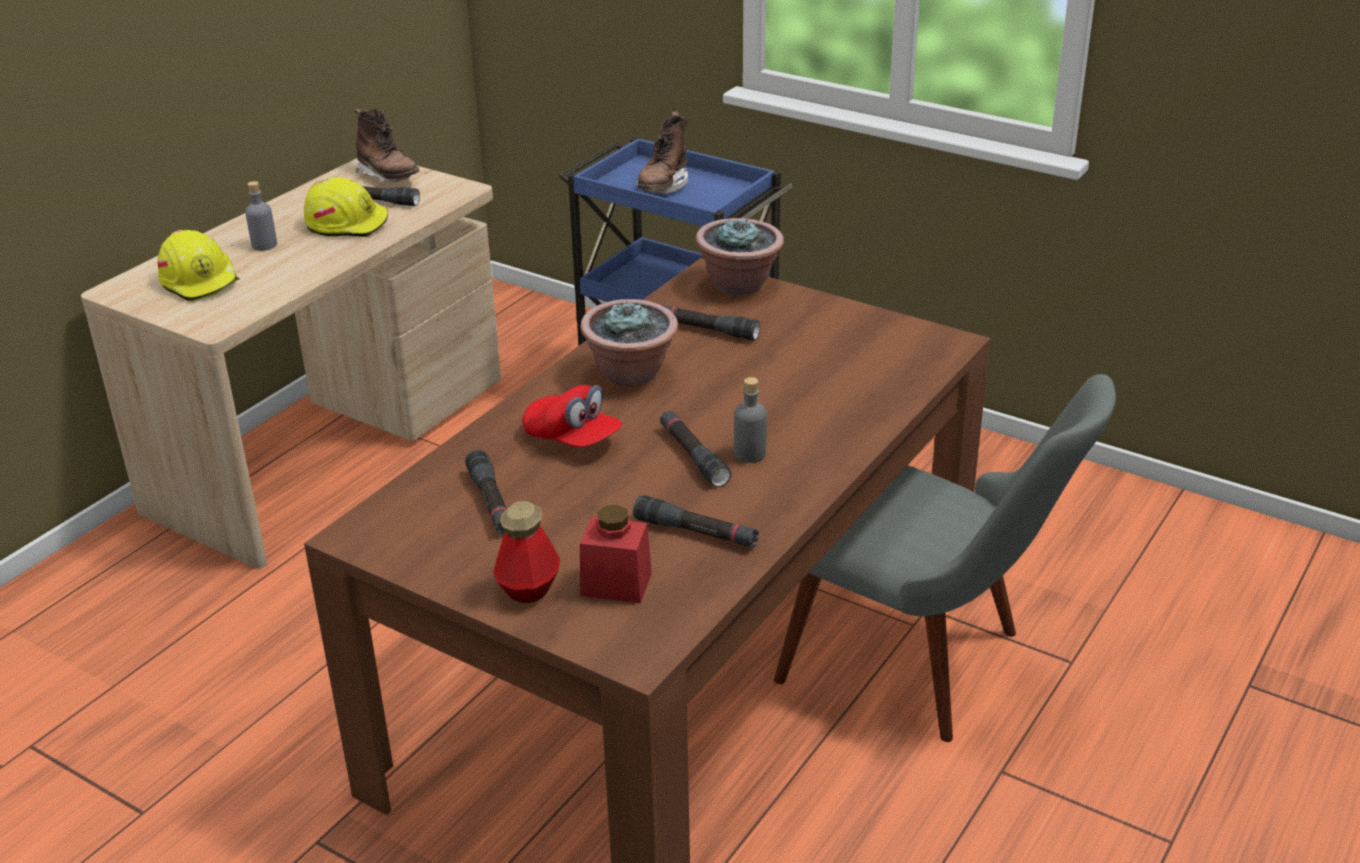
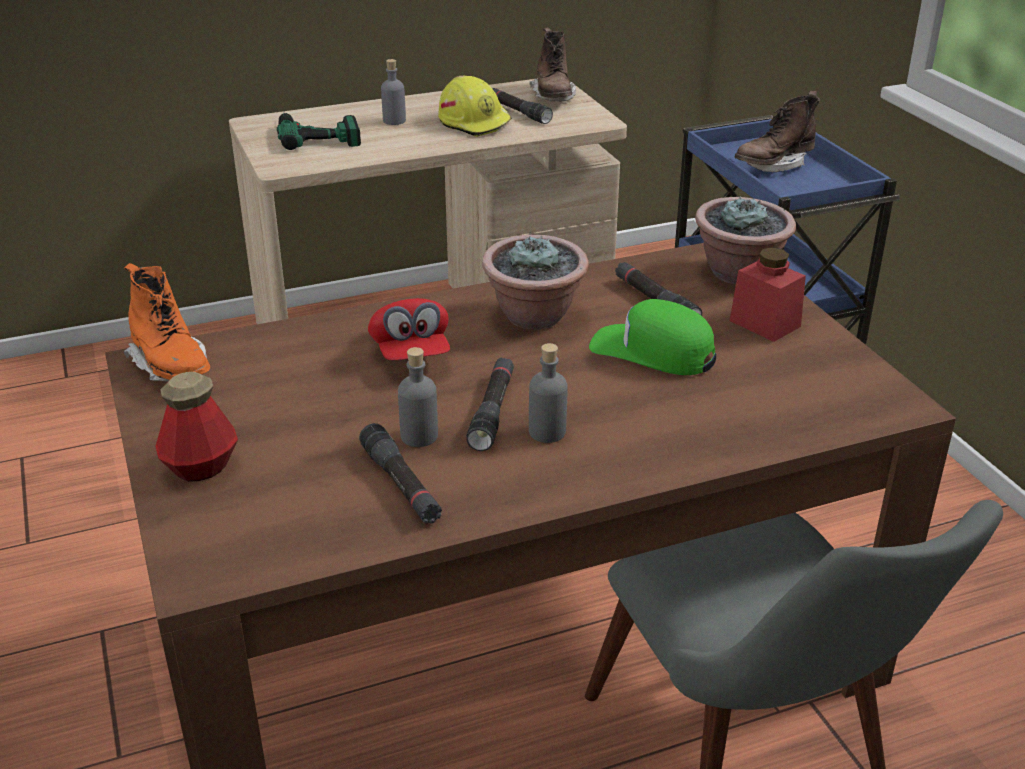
camera: 35 degrees right, 0 degrees up
(201, 281) = (316, 133): yellow hard hat -> power drill
(387, 529) = (171, 367): none -> orange boot
(491, 502) = (275, 379): black flashlight -> none
(616, 584) = (272, 499): red jar -> red jar (765, 323)
(663, 495) = (419, 436): none -> grey bottle
(750, 367) = (653, 351): none -> green cap

